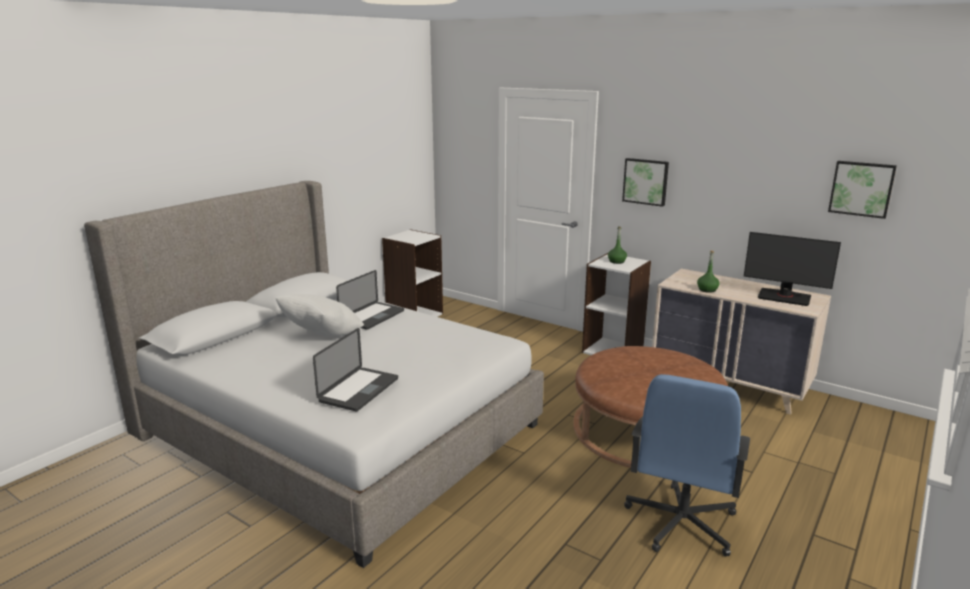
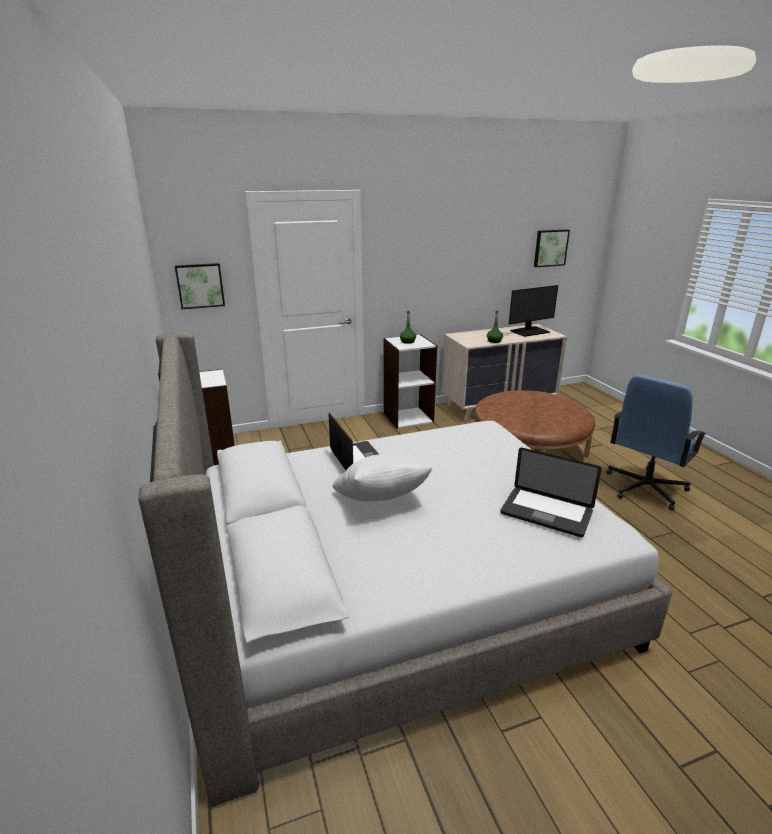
camera: 55 degrees left, 5 degrees up
(359, 390) = (546, 513): laptop -> laptop turned 150 degrees clockwise
(646, 181) = (410, 268): picture -> picture (200, 285)
(680, 523) = (644, 488): blue office chair -> blue office chair turned 75 degrees clockwise

